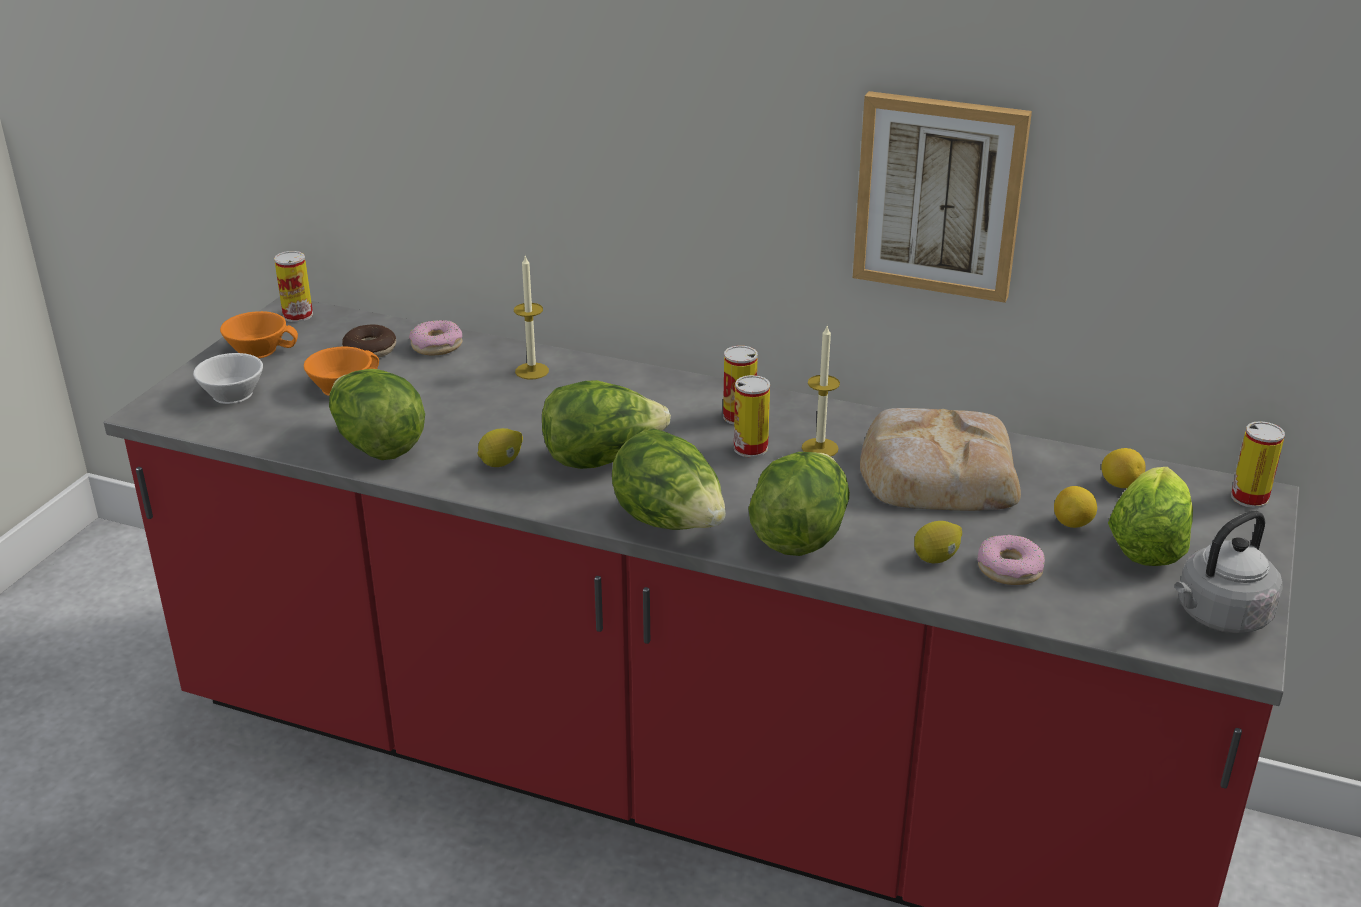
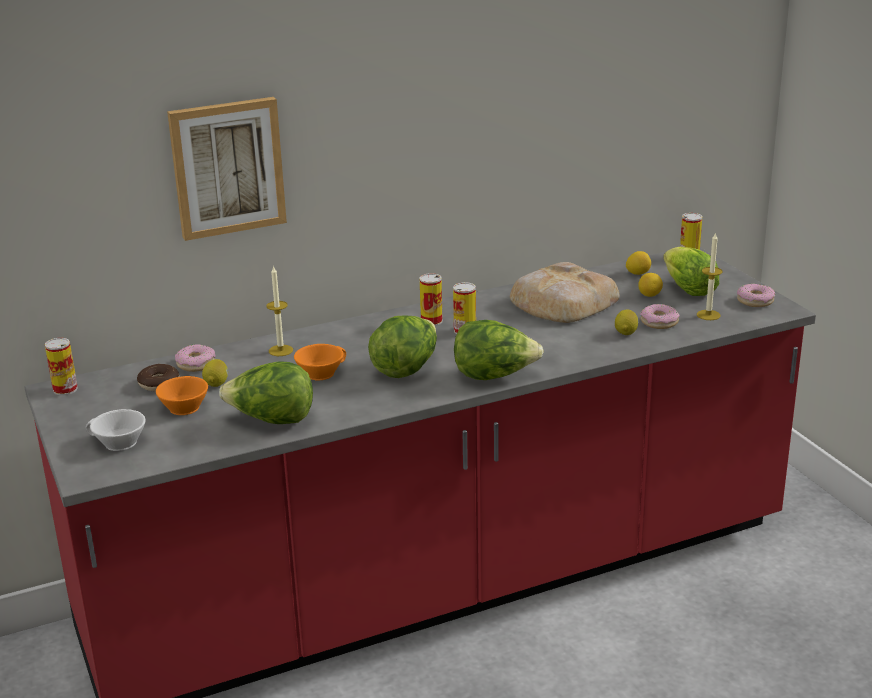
camera: 45 degrees left, 5 degrees down
(260, 349) = (82, 415): orange cup -> orange cup (320, 372)
(501, 463) = (358, 394): lemon -> lemon (217, 383)
(799, 535) = (557, 352): lettuce -> none
(820, 448) = (495, 316): candle -> candle (708, 315)
(939, 195) = (501, 145): picture -> picture (227, 167)
(1219, 616) = (755, 301): grey kettle -> donut

